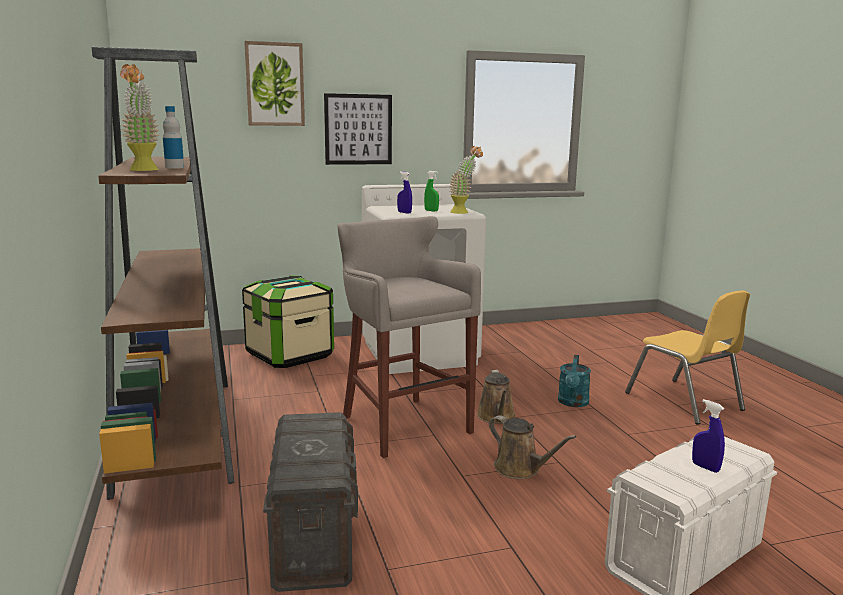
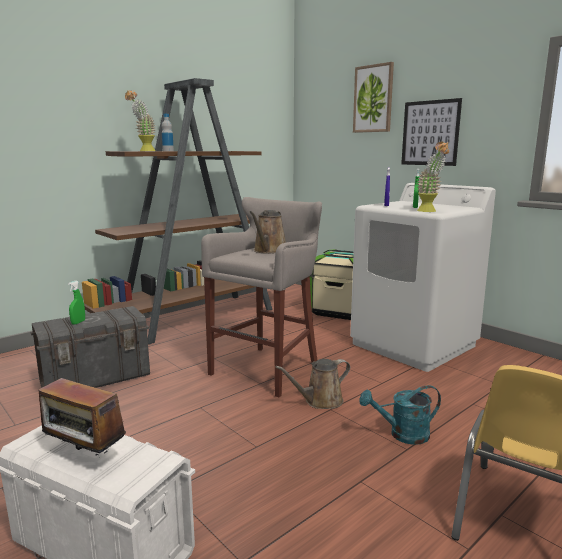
camera: 65 degrees right, 0 degrees up
(318, 454) = (78, 322): none -> green spray bottle
(520, 469) = (227, 430): brown watering can -> brown watering can (269, 251)
(705, 467) = (84, 457): blue spray bottle -> radio

